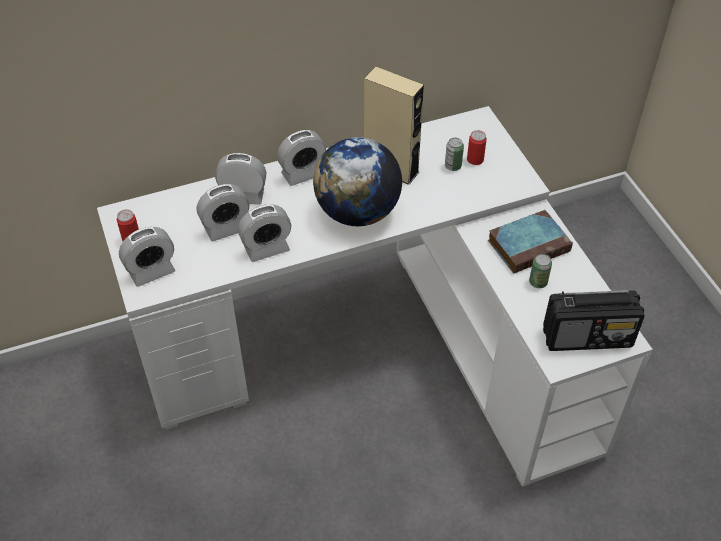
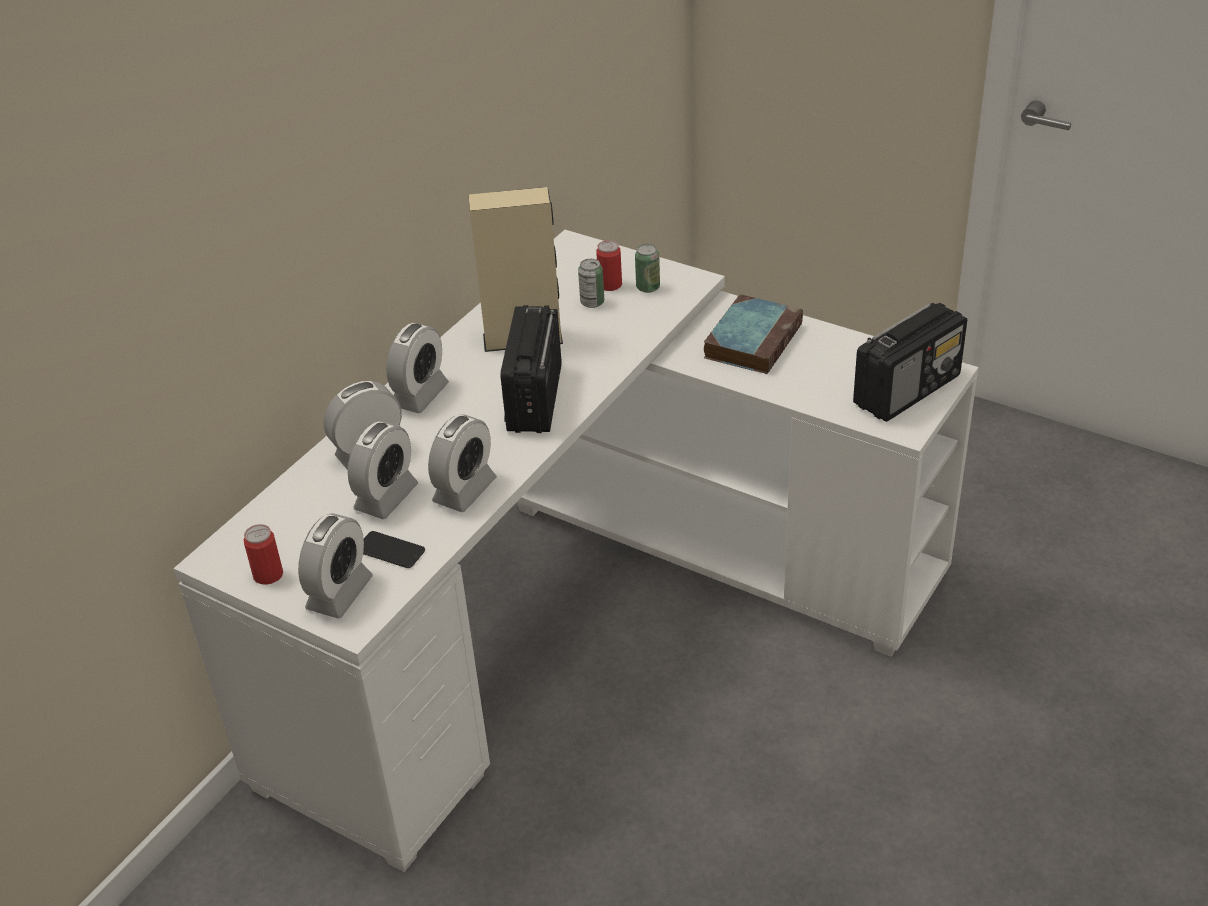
camera: 35 degrees left, 10 degrees down
(197, 262) = (390, 550): none -> phone
(358, 212) = (534, 399): globe -> radio
(538, 282) = (801, 368): can -> can (648, 287)

